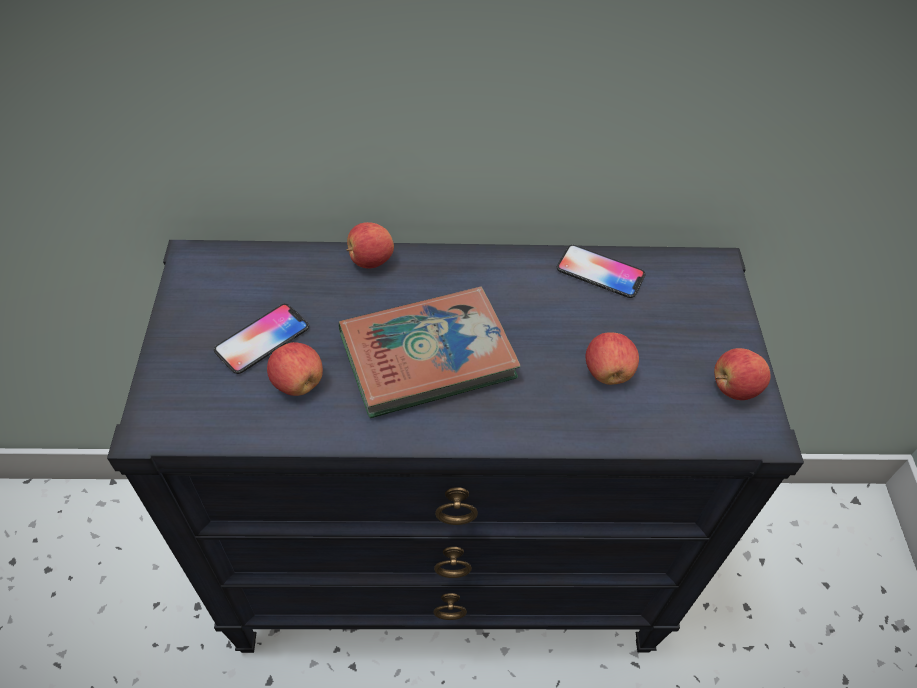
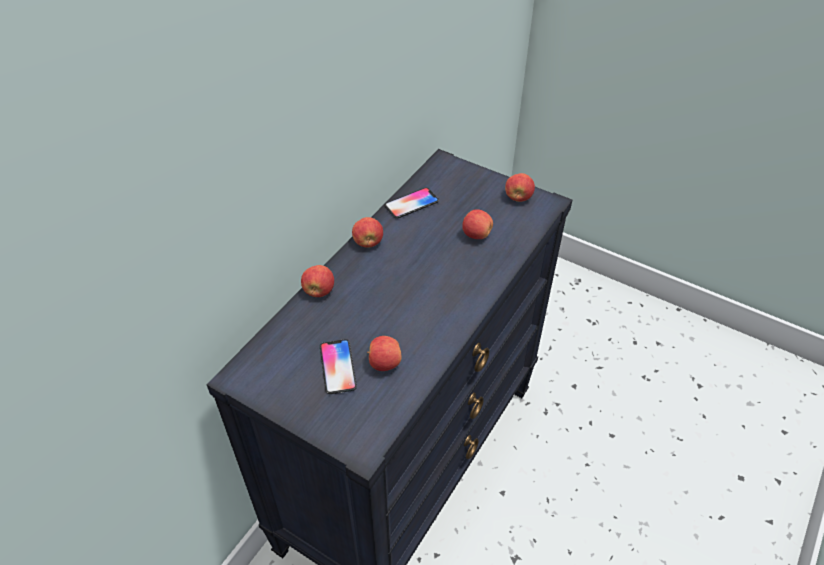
camera: 55 degrees left, 5 degrees down
(427, 356) = (411, 298): book -> none
(490, 264) = (368, 242): none -> apple

